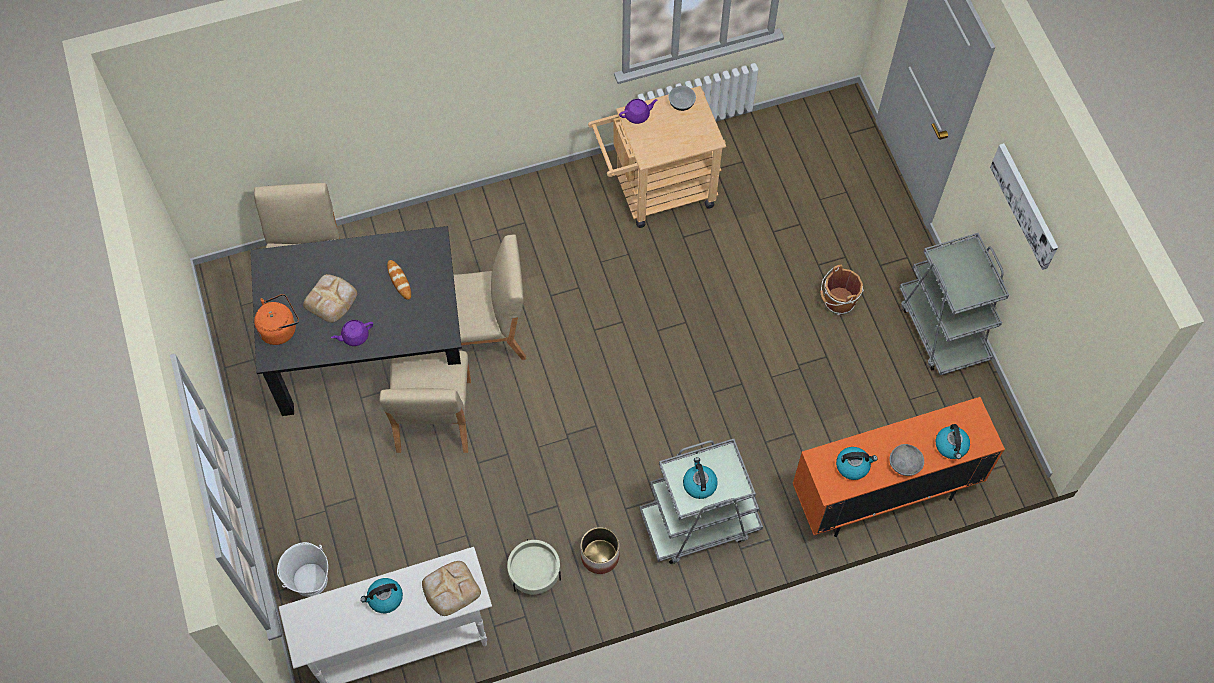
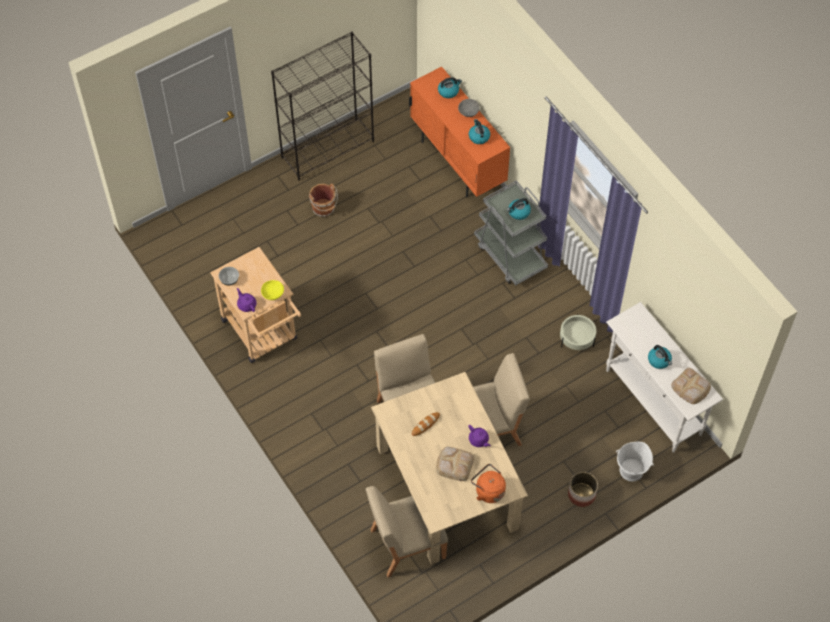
camera: 105 degrees left, 5 degrees down
(368, 349) = (448, 488): black dining table -> beige dining table
(450, 589) = (639, 326): bread -> bread (691, 388)
(600, 556) = (552, 305): planter -> planter (582, 495)
(645, 146) = (273, 293): none -> yellow bowl
(942, 329) = (328, 149): grey cart -> black bookcase
(1025, 205) = (310, 32): picture -> none

